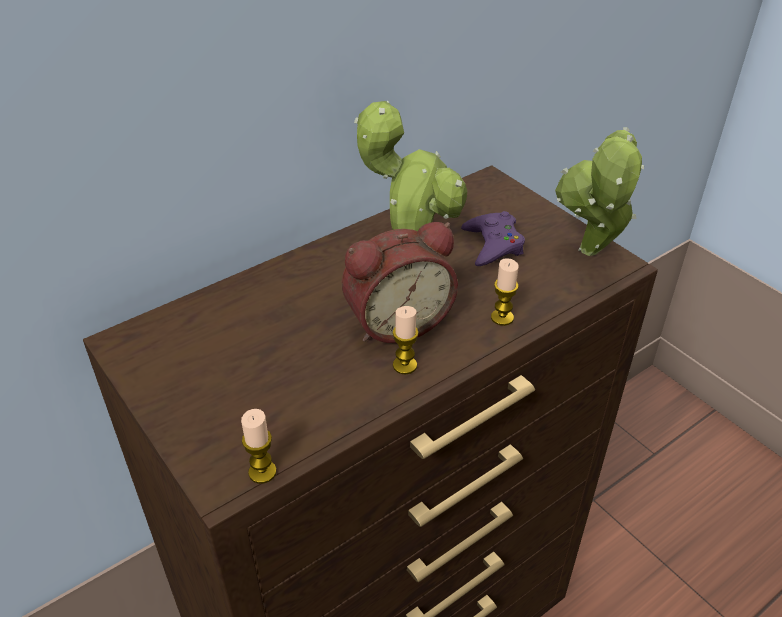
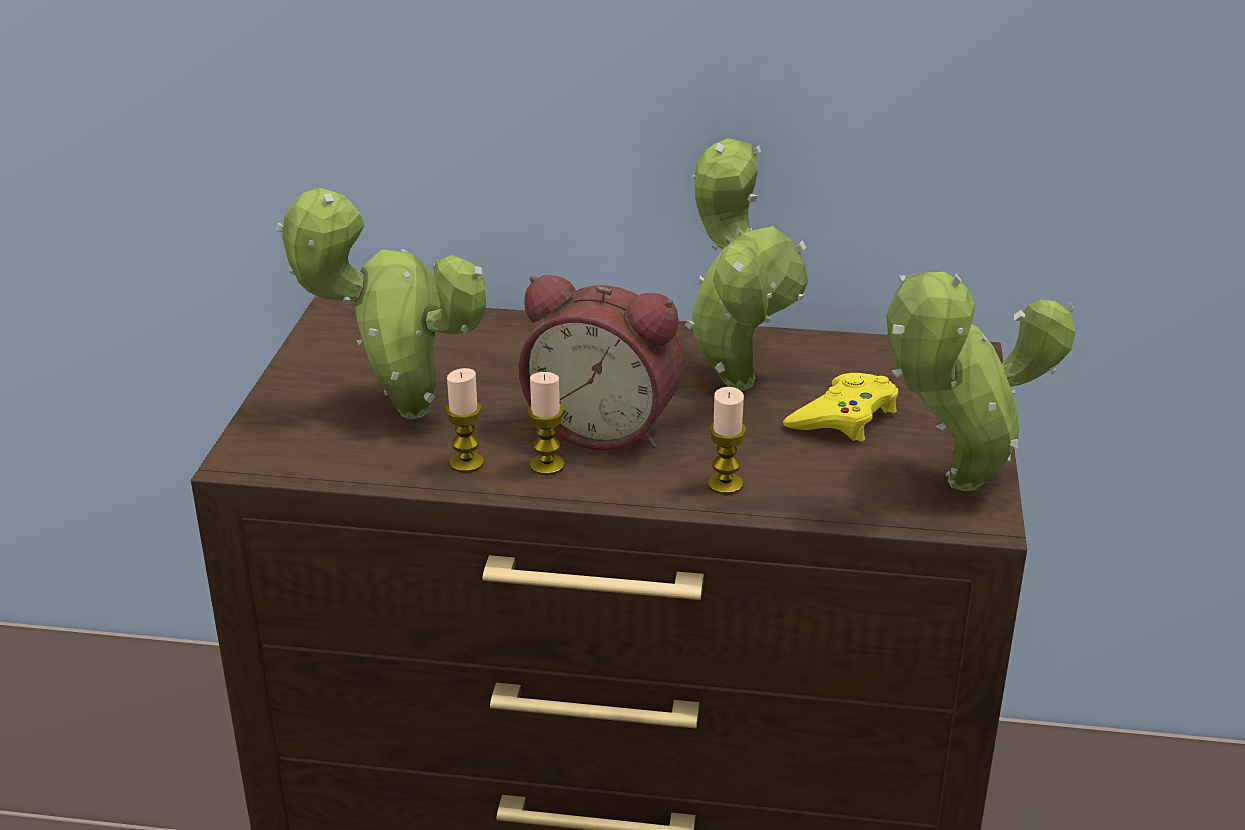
camera: 45 degrees right, 10 degrees down
(262, 472) = (288, 468): candle -> candle (466, 463)
(270, 385) = (400, 411): none -> potted plant
(493, 245) = (844, 417): purple game controller -> yellow game controller

